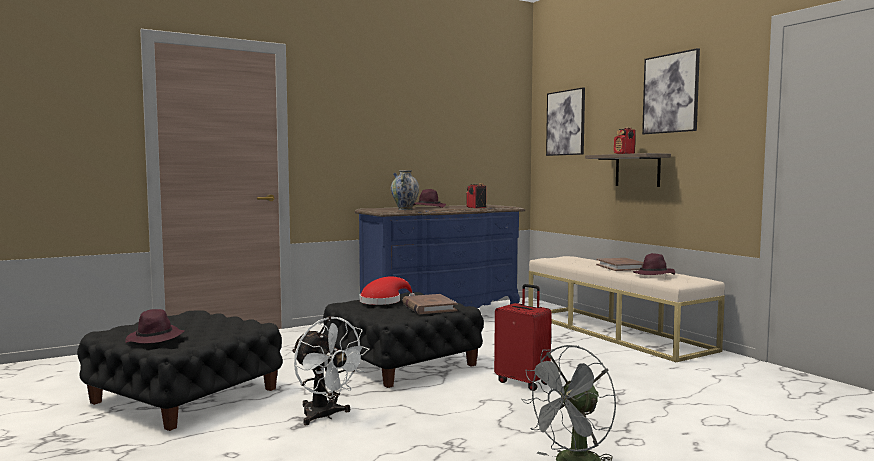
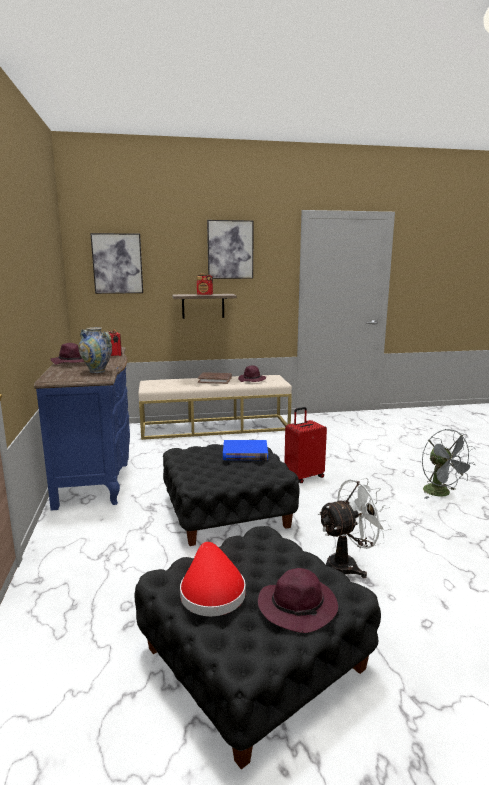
camera: 70 degrees left, 10 degrees up
(383, 301) = (203, 466): red hat -> red hat (211, 591)
(429, 307) = (245, 453): brown book -> blue book

